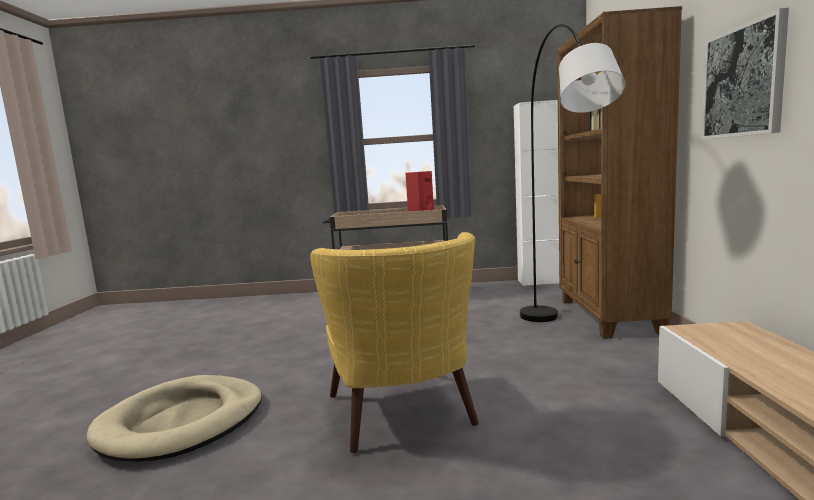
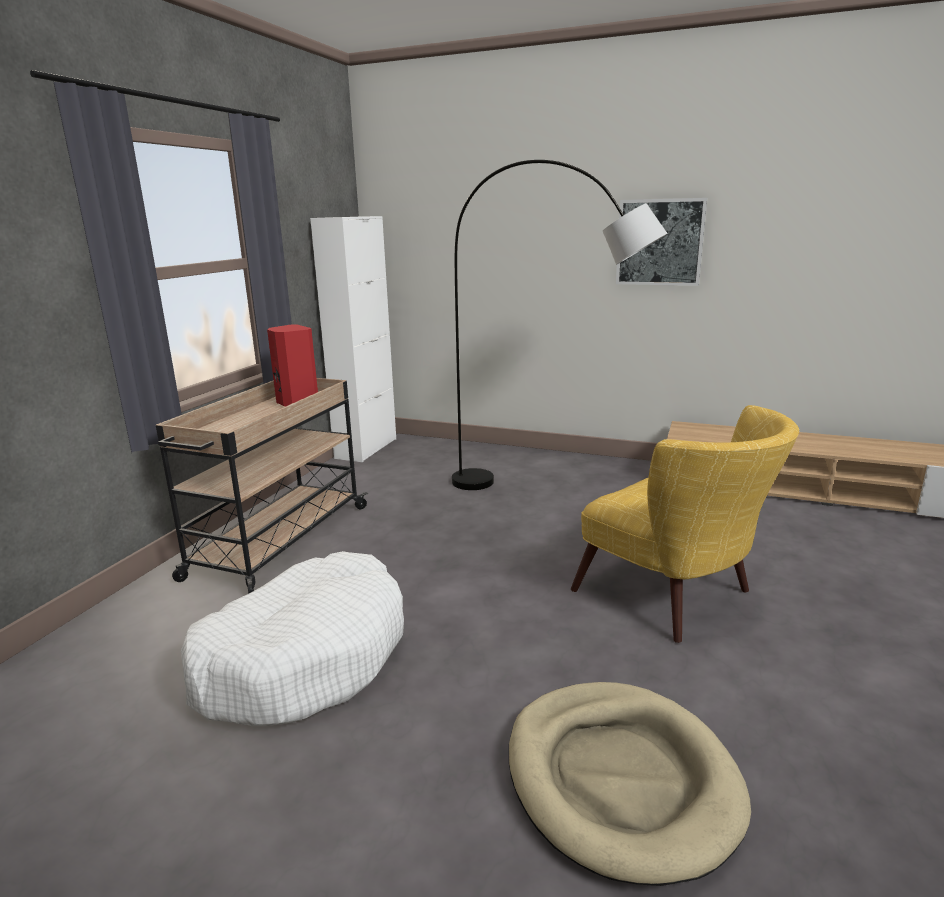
camera: 70 degrees left, 10 degrees up
(286, 331) = (304, 657): none -> white dog bed
(404, 418) = (676, 599): yellow armchair -> yellow armchair turned 45 degrees clockwise
(608, 316) = (509, 458): brown bookcase -> none

